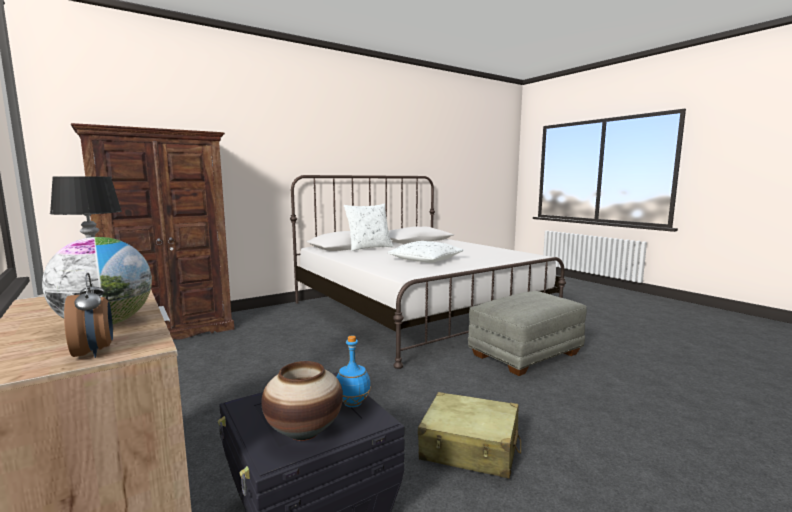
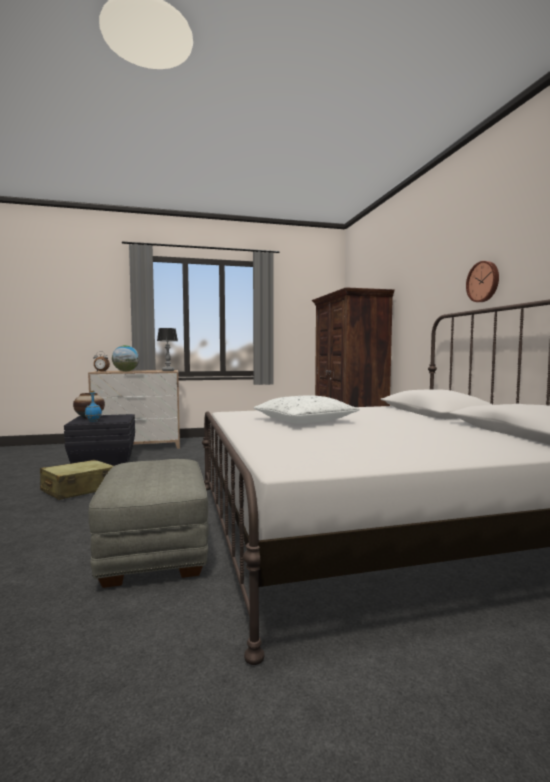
camera: 110 degrees right, 5 degrees down
(332, 156) = (483, 281): none -> wall clock
(369, 248) = (416, 414): white pillow -> none

